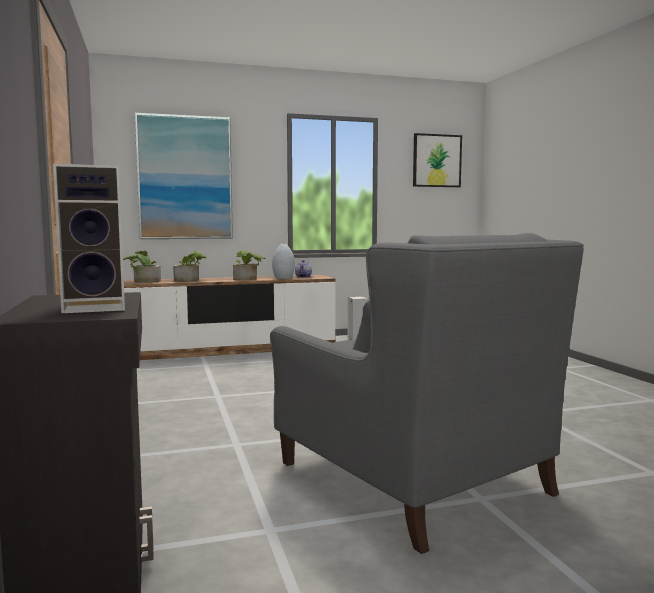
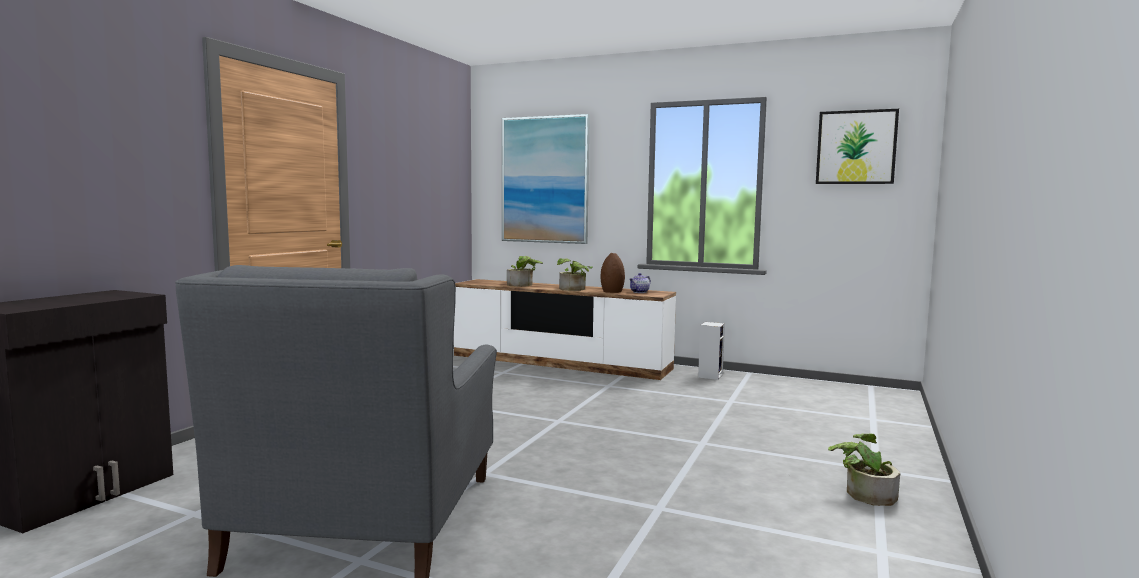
camera: 40 degrees right, 0 degrees up
(97, 307) = (53, 303): speaker -> none
(143, 281) = (484, 282): potted plant -> potted plant (864, 493)
(283, 278) = (611, 292): grey vase -> brown vase

